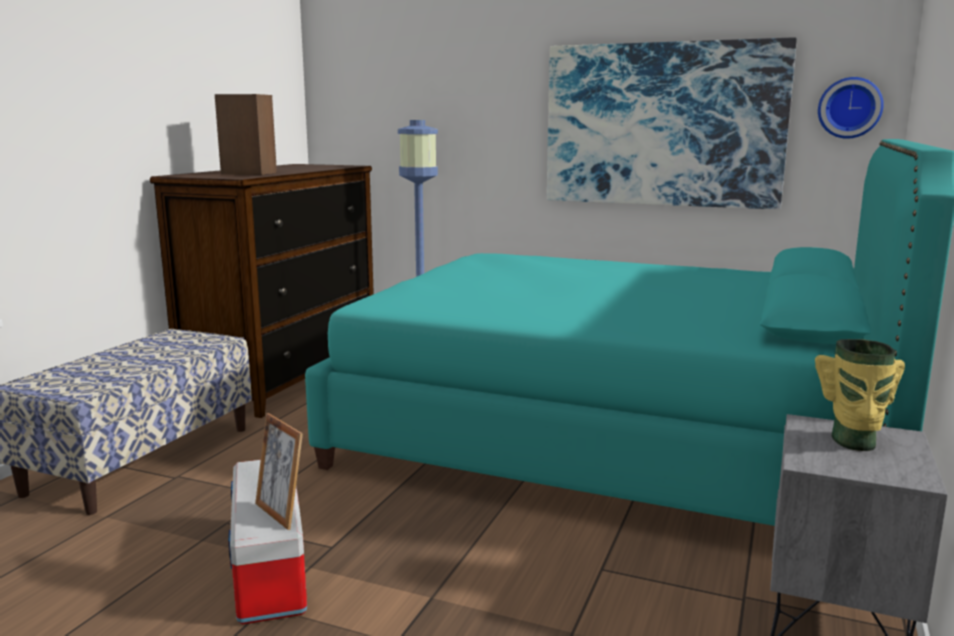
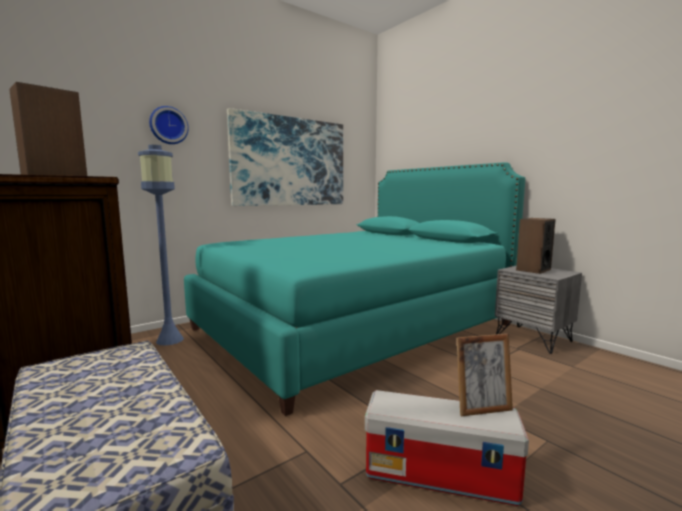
camera: 60 degrees left, 5 degrees down
(849, 108) = (359, 158): wall clock -> wall clock (168, 125)
(854, 442) = (533, 270): vase -> speaker

